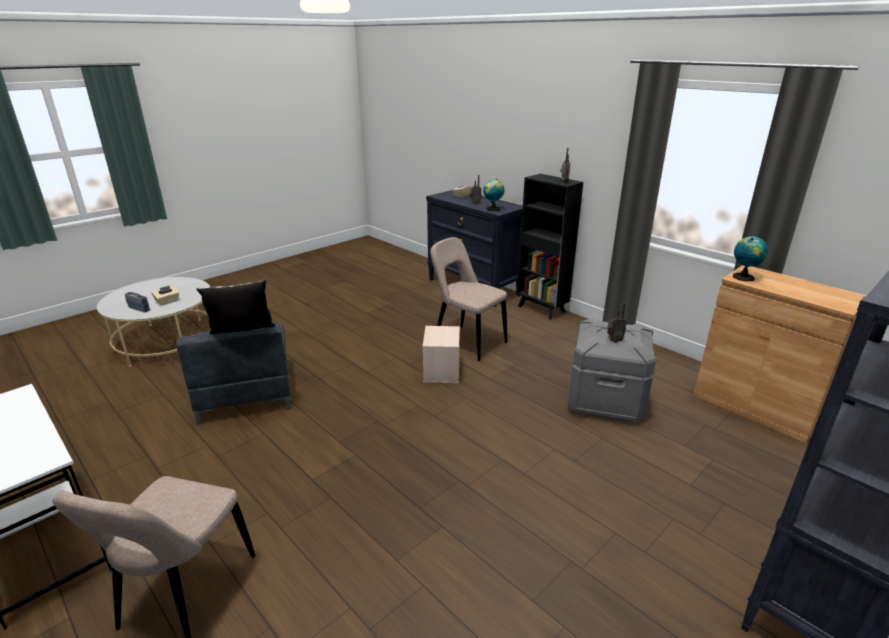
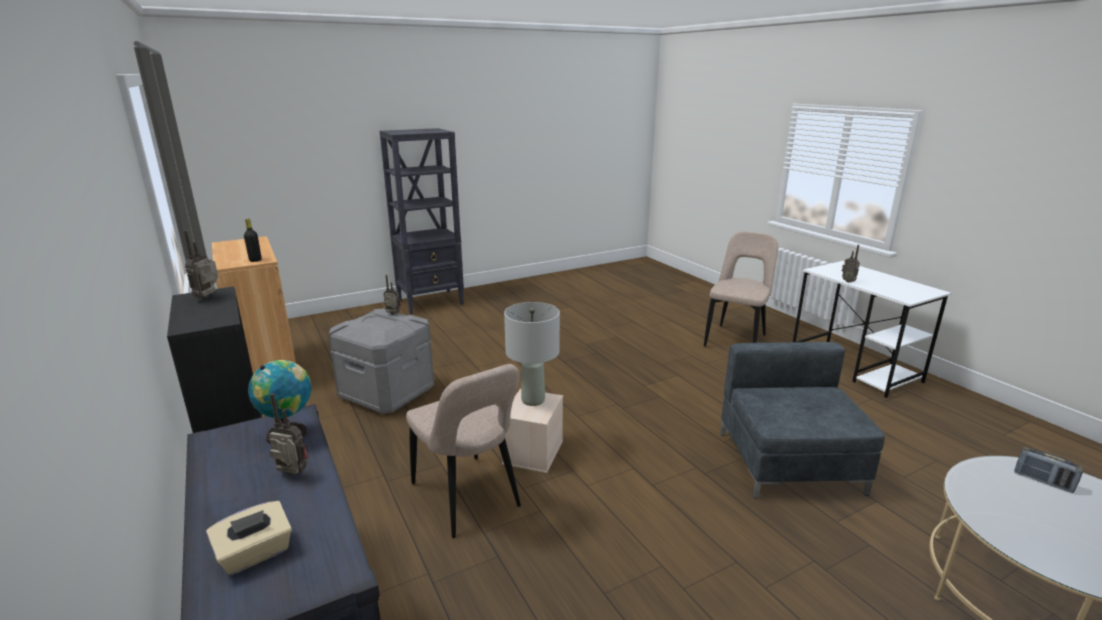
camera: 165 degrees left, 5 degrees down
(40, 428) = (848, 281): none -> radio
(167, 301) = (1014, 495): beige tissue box -> none
(243, 333) = (770, 342): pillow -> none
(443, 339) = (533, 400): none -> grey table lamp
(743, 277) = (255, 260): globe -> black bottle

